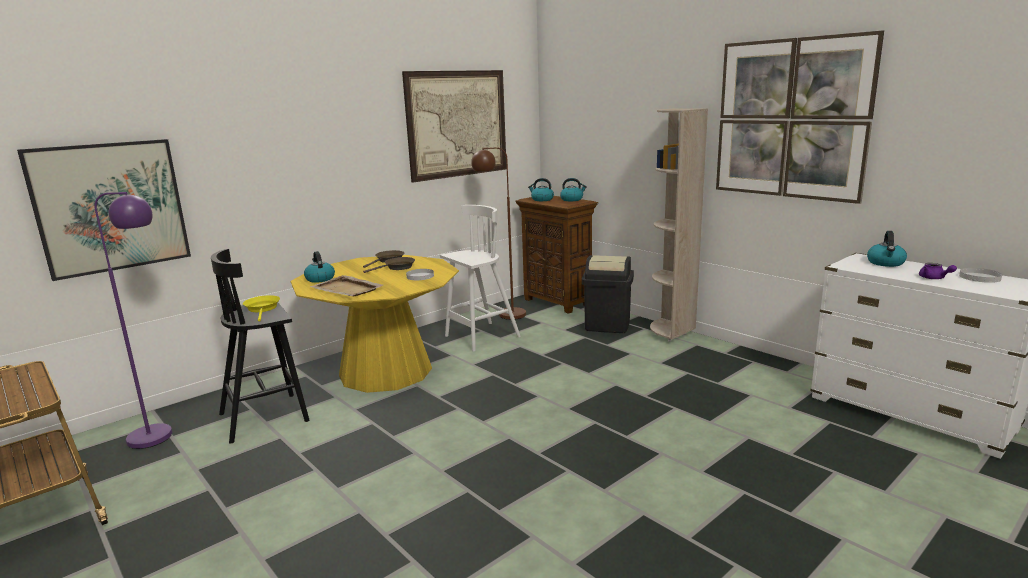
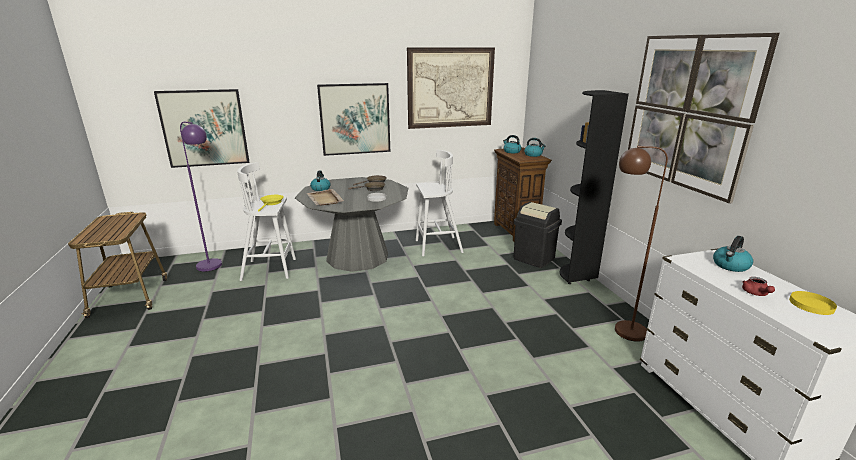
camera: 25 degrees right, 5 degrees up
(267, 416) = (271, 269): black stool -> white stool
(342, 174) = (355, 119): none -> picture
(385, 371) = (357, 257): yellow dining table -> grey dining table
(504, 316) = (467, 234): brown floor lamp -> brown floor lamp (620, 331)
(668, 334) = (574, 277): beige bookcase -> black bookcase
(934, 278) = (755, 293): purple teapot -> red teapot
(980, 277) = (811, 305): white plate -> yellow plate

